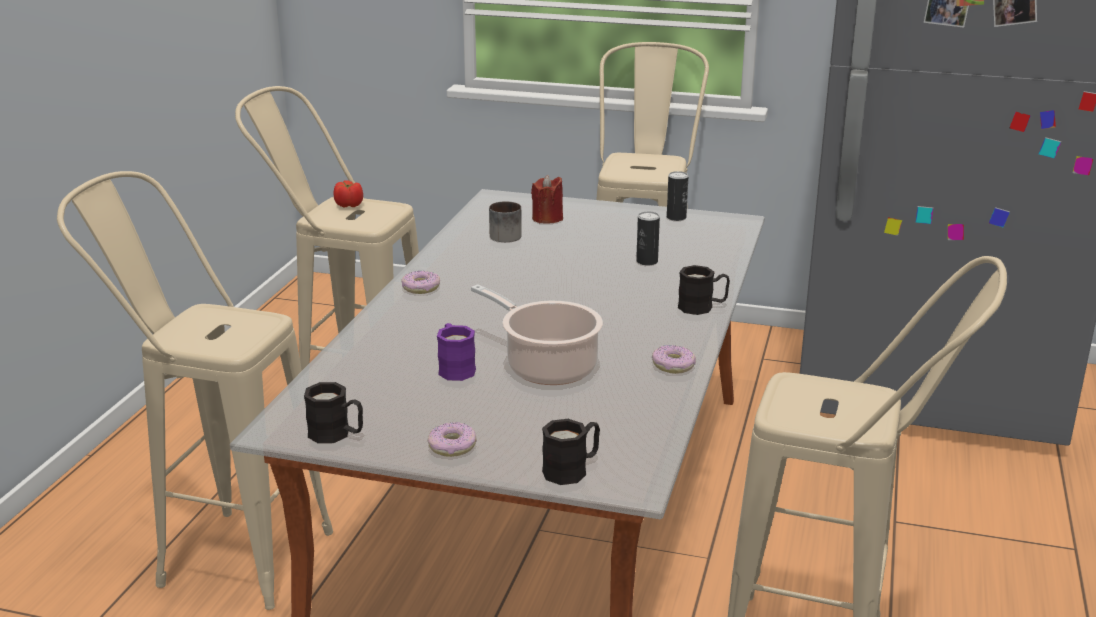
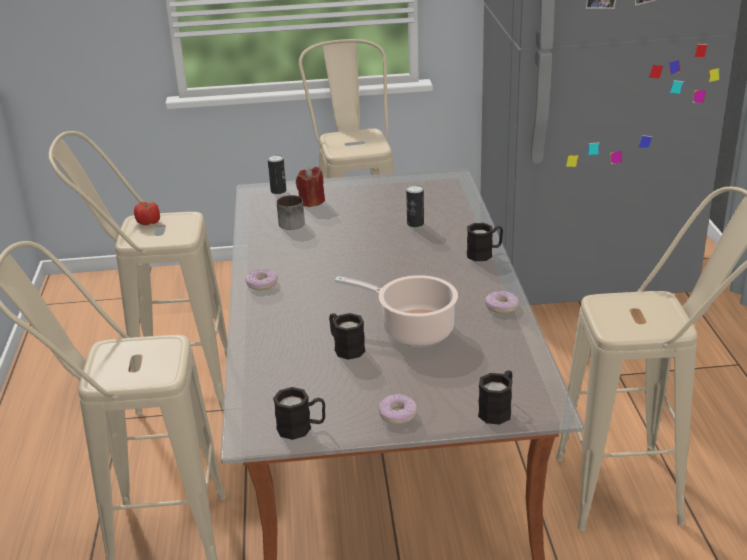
camera: 20 degrees left, 5 degrees up
(455, 368) = (345, 347): purple mug -> black mug
(676, 217) = (407, 181): can -> can (278, 191)

